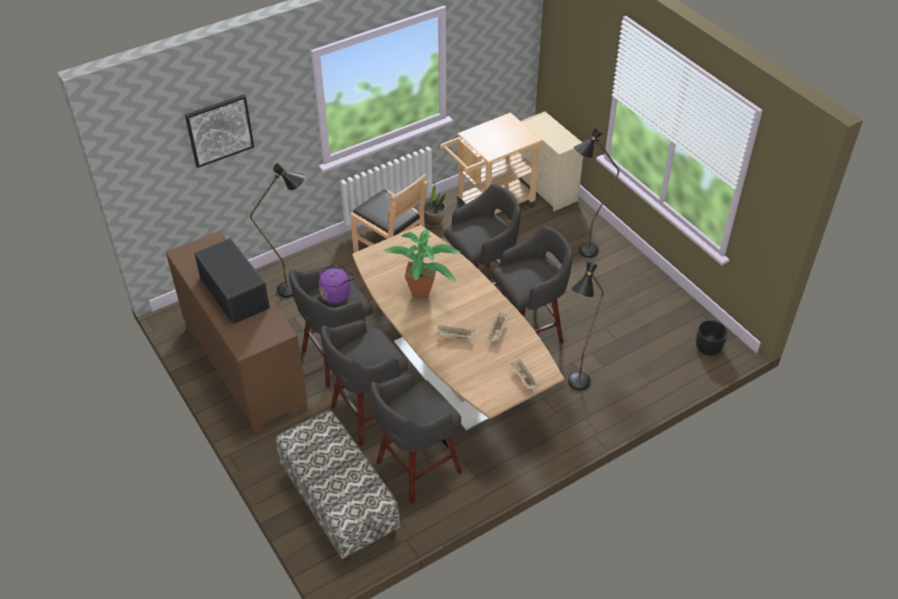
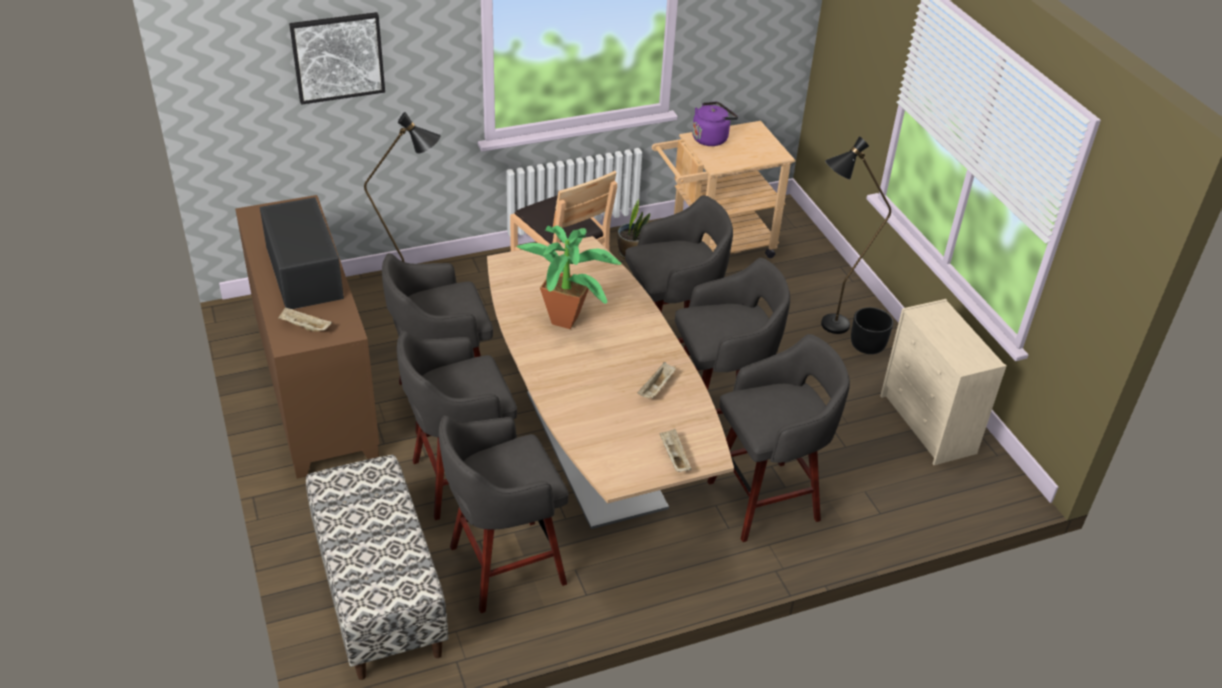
camera: 10 degrees right, 5 degrees down
(337, 293) = (448, 301): purple kettle -> purple kettle (711, 138)
(455, 336) = (593, 384): beige tray -> beige tray (304, 327)
(547, 189) = (799, 239): beige dresser -> beige dresser (928, 425)
(575, 387) = (767, 500): black floor lamp -> grey stool
(708, 348) = (978, 482): black planter -> black planter (867, 345)

